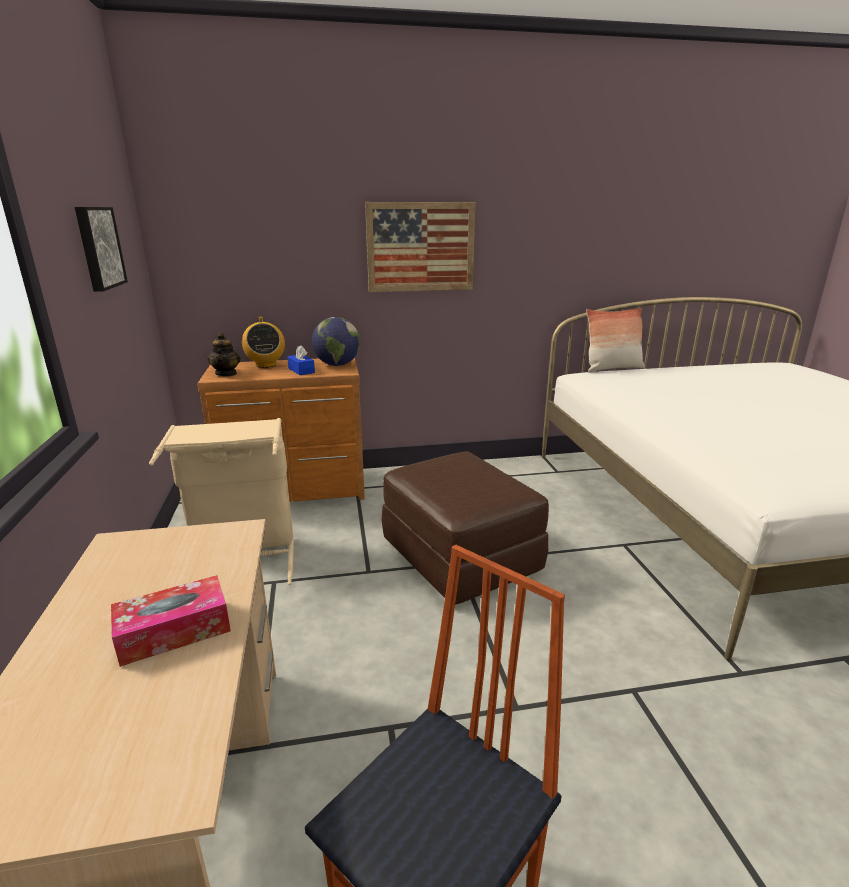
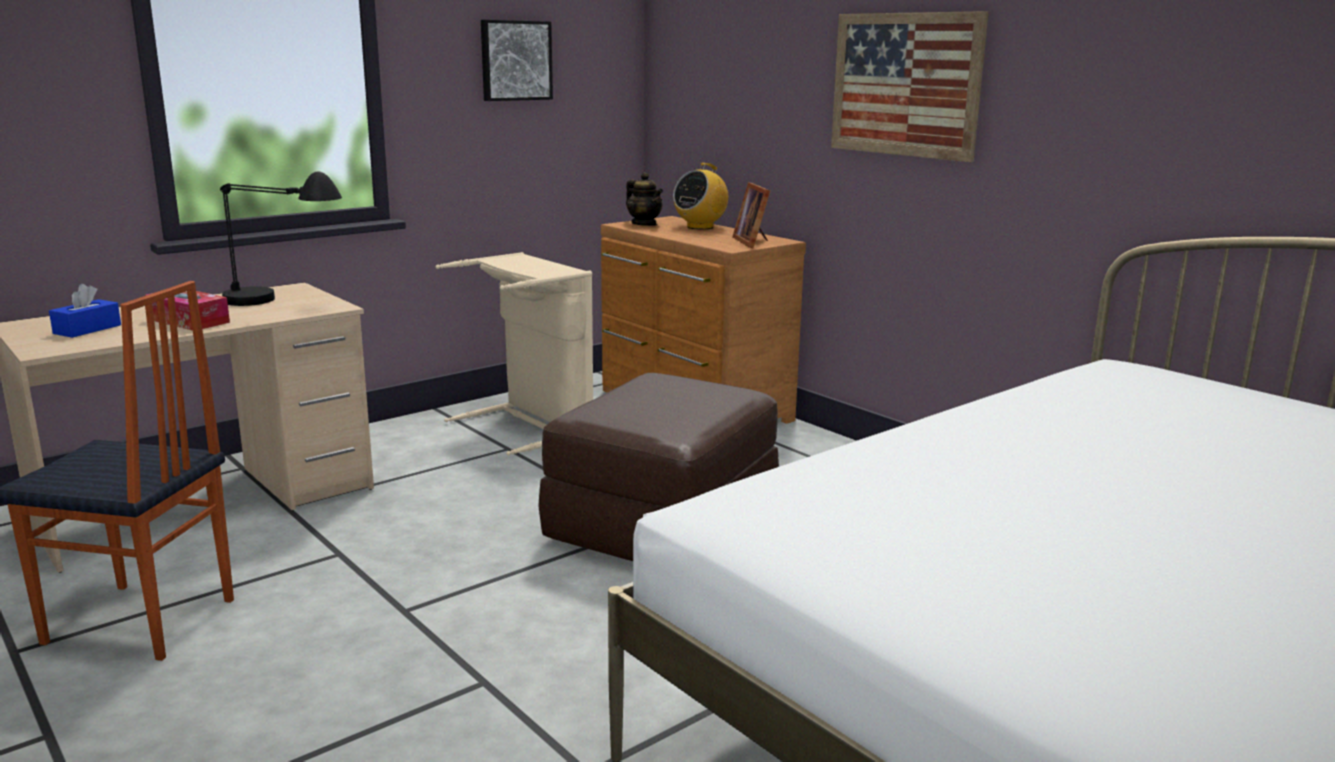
camera: 60 degrees right, 5 degrees down
(185, 558) = (282, 304): none -> black table lamp
(226, 374) = (644, 224): teapot -> teapot turned 90 degrees counterclockwise
(301, 370) = (703, 237): blue tissue box -> blue tissue box (87, 329)
(337, 365) = (753, 242): globe -> picture frame
(612, 368) = (1209, 375): pillow -> none

